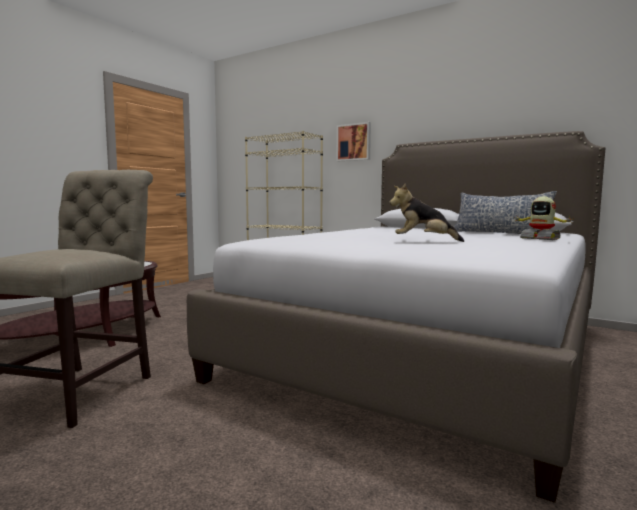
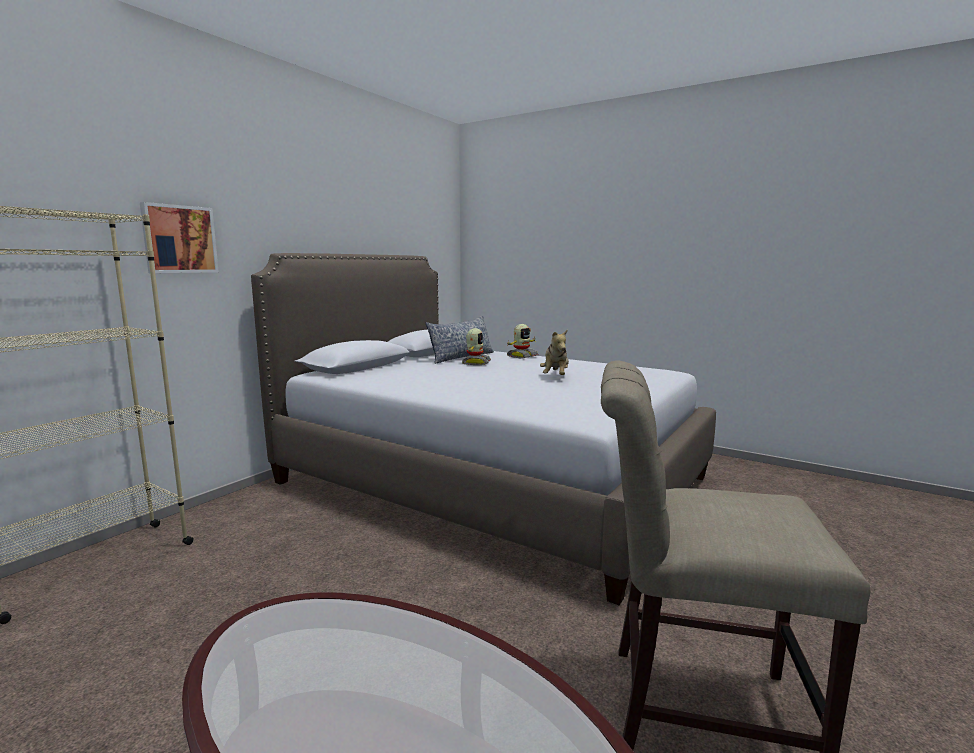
camera: 90 degrees left, 5 degrees up
(472, 234) = (475, 363): none -> toy robot

